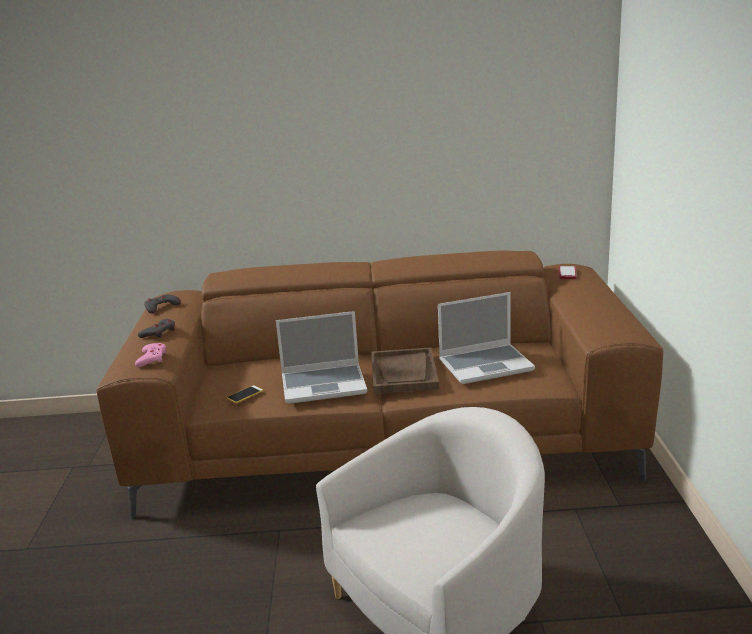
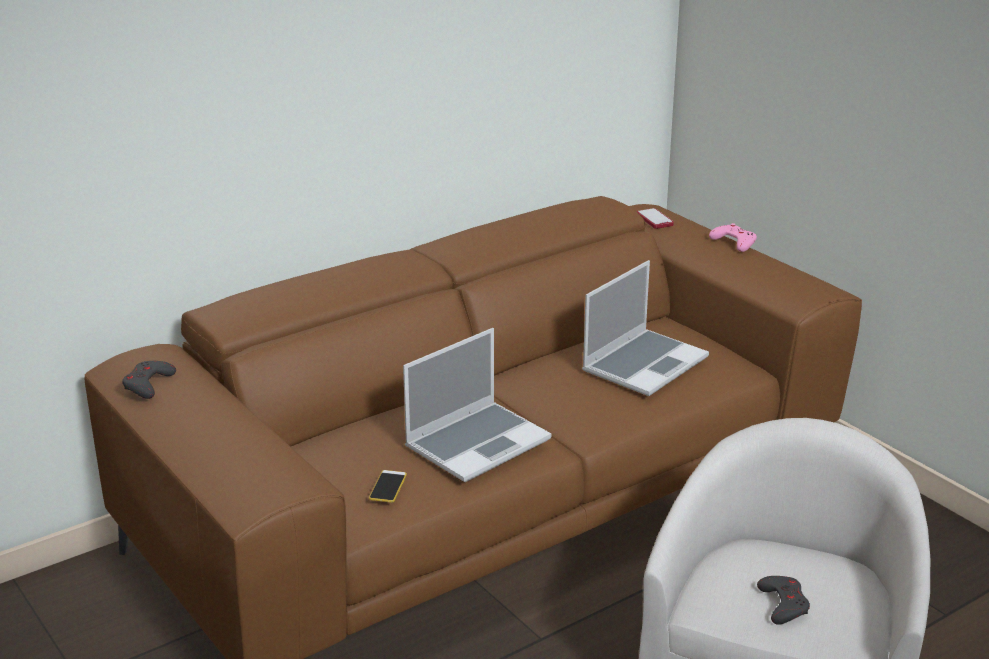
camera: 35 degrees left, 5 degrees up
(152, 358) = (271, 468): pink game controller -> pink game controller (734, 242)
(159, 332) = (214, 426): grey game controller -> grey game controller (783, 604)
(404, 373) = (558, 400): brown tray -> none

